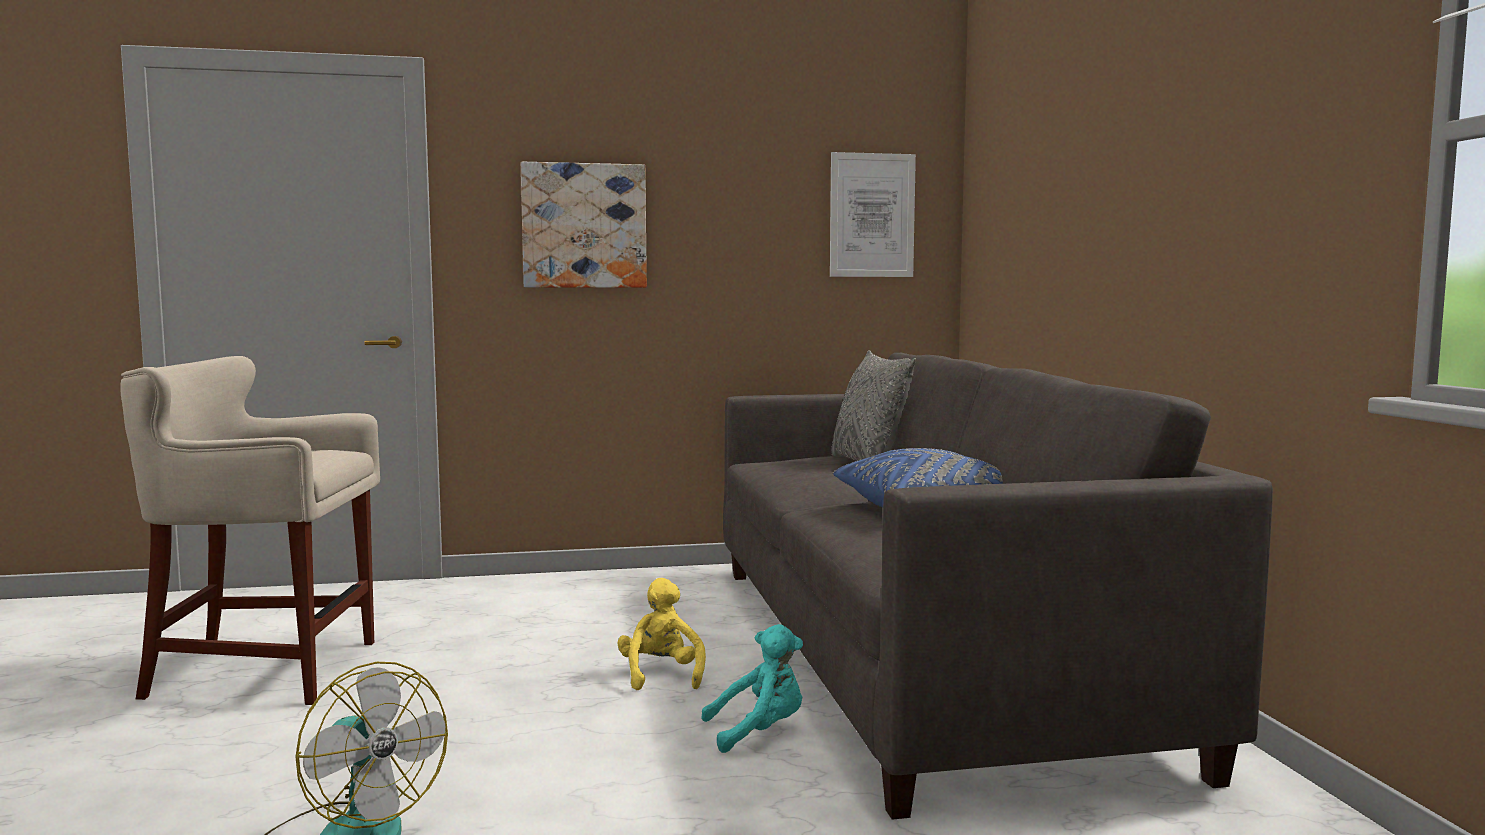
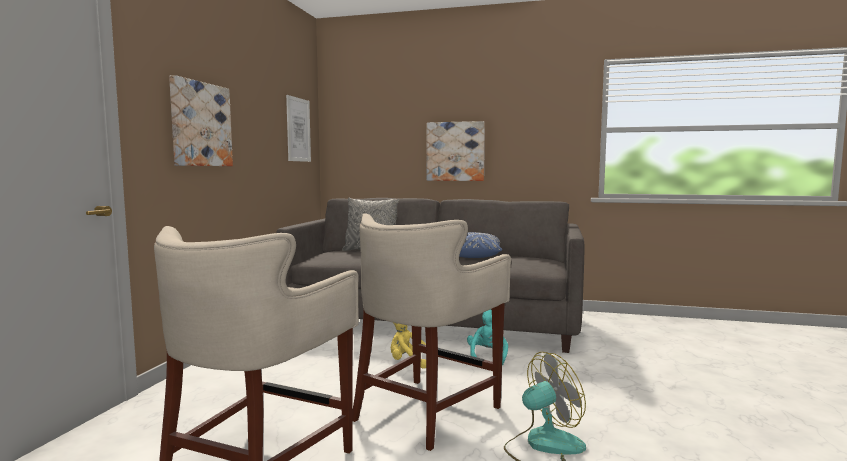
camera: 65 degrees left, 0 degrees up
(456, 725) = (427, 411): none -> beige stool
(1115, 243) = (455, 151): none -> picture

